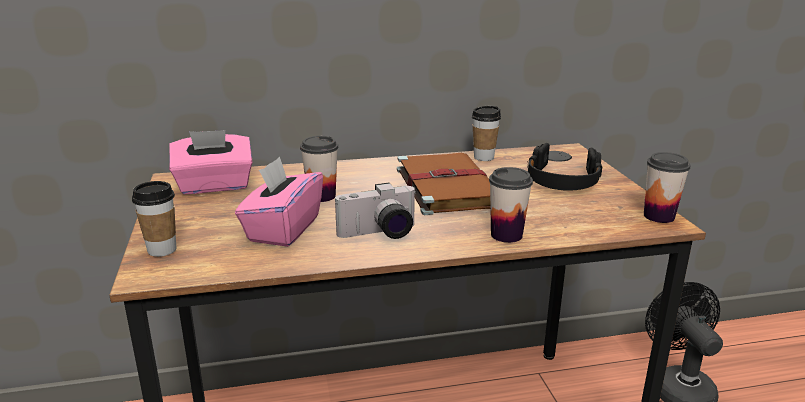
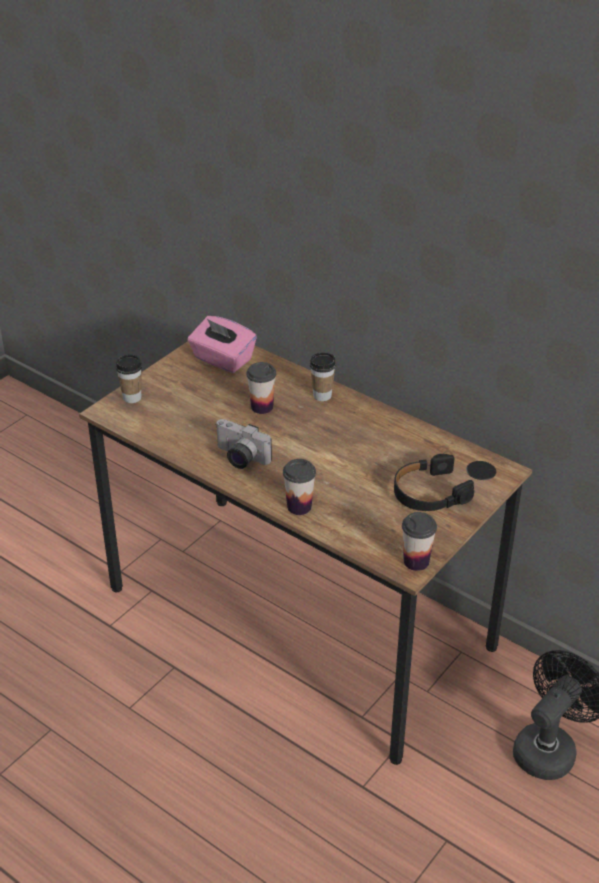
camera: 50 degrees right, 15 degrees up
(283, 229) = (202, 420): pink tissue box -> none
(446, 186) = (345, 447): brown book -> none
(483, 157) = (424, 437): cup -> cup (322, 395)

